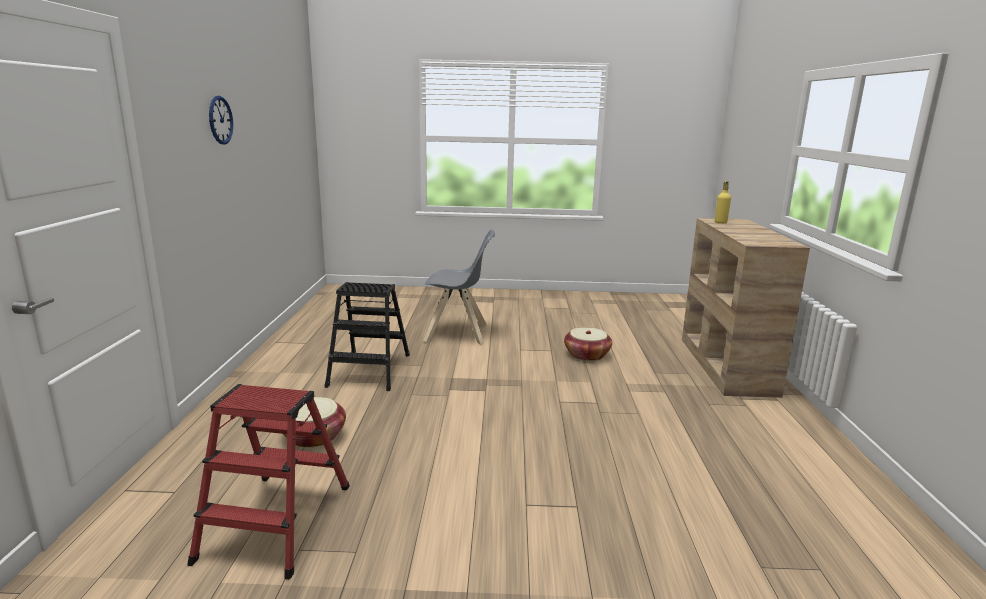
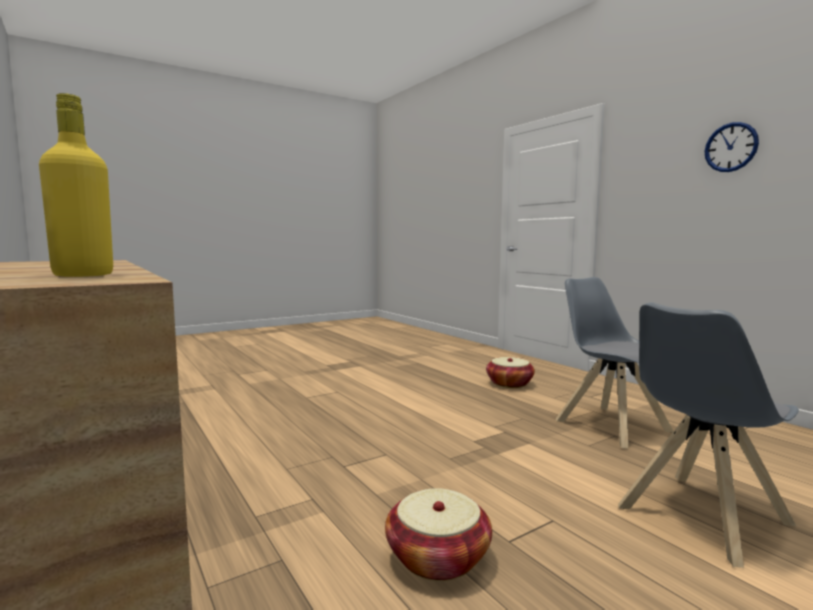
camera: 145 degrees right, 10 degrees down
(276, 521) = (444, 364): red step ladder -> none
(369, 370) = (609, 425): black step ladder -> grey chair

